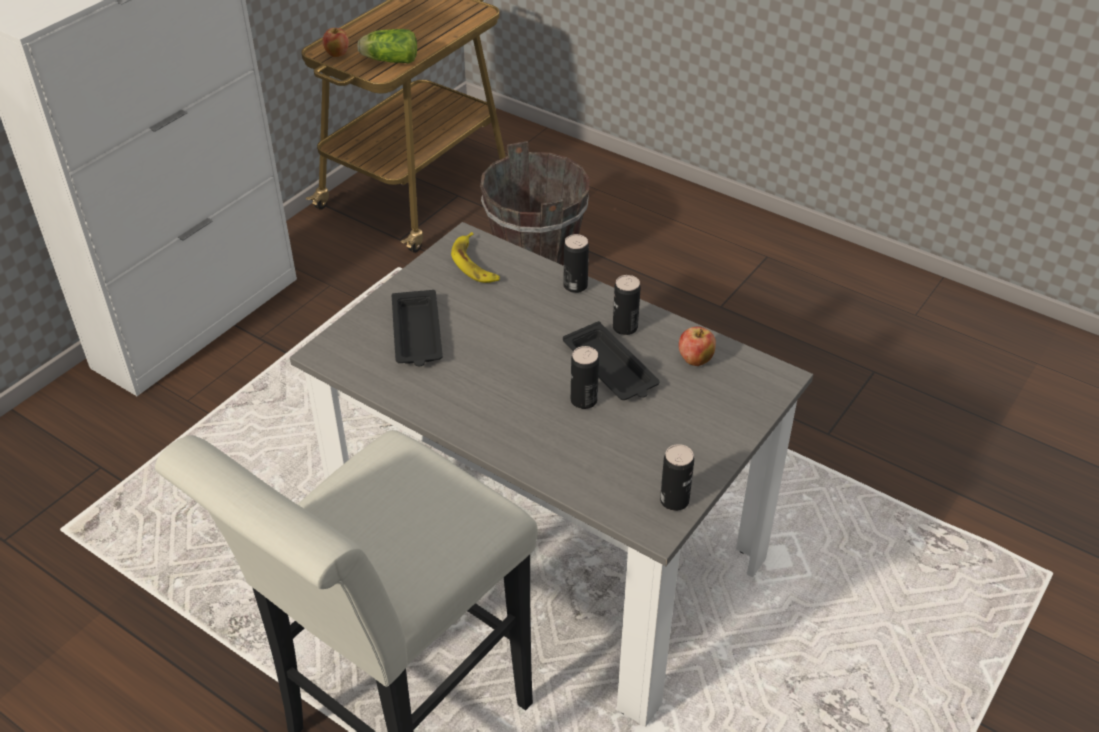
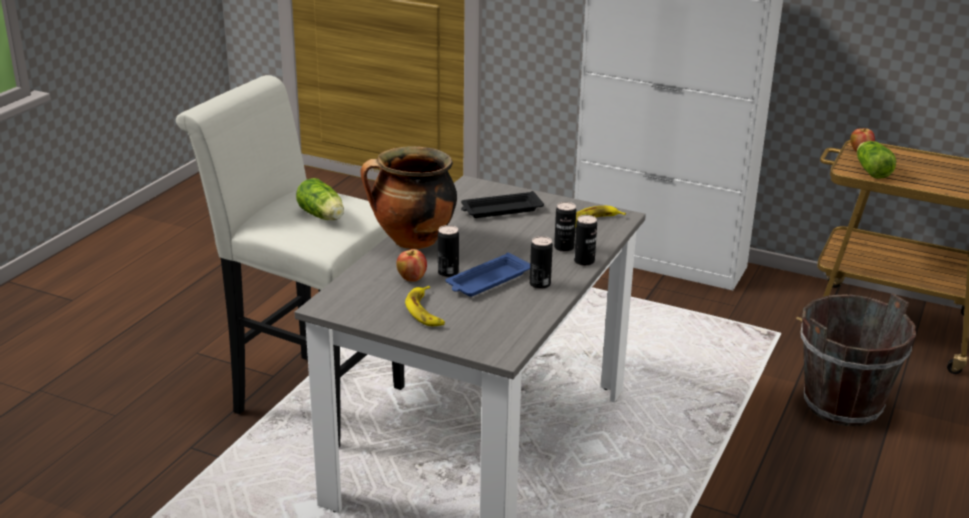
camera: 80 degrees right, 15 degrees down
(411, 508) = (323, 217): none -> lettuce
(489, 426) = (412, 241): none -> cooking pot
(611, 369) = (487, 281): black tray -> blue tray
(674, 500) = (350, 311): can -> can (564, 247)
(680, 429) = (426, 311): none -> banana
(695, 360) = (510, 315): apple -> apple (412, 278)

